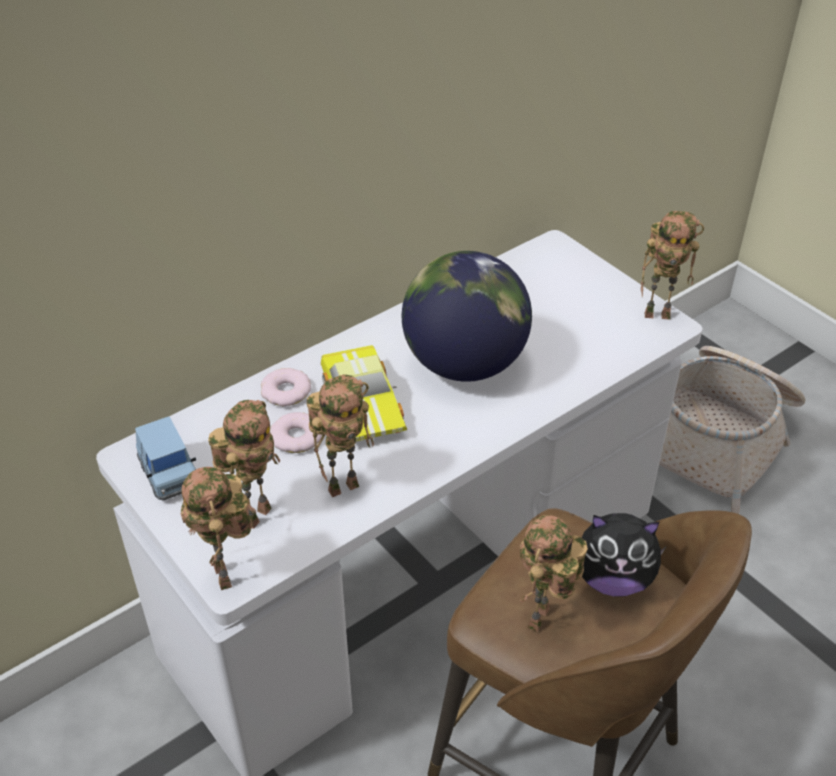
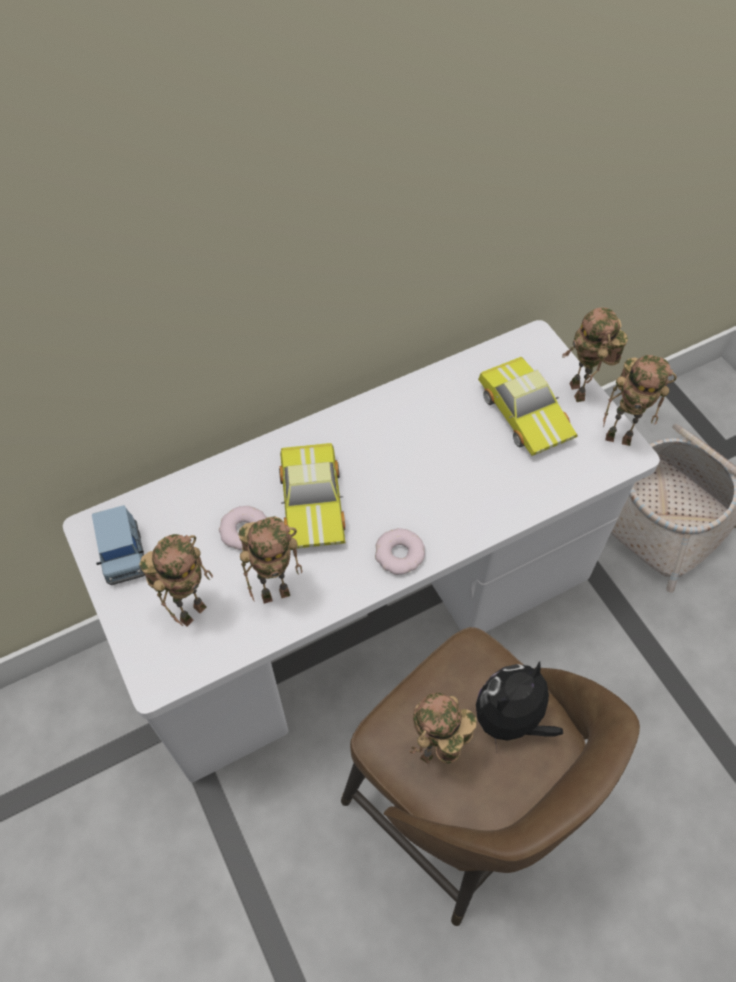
camera: 10 degrees right, 15 degrees up
(227, 577) = (154, 675): toy robot -> toy robot (580, 393)
(286, 392) = (245, 477): donut -> donut (399, 554)
(464, 363) = (417, 469): globe -> none
(560, 304) = (526, 412): none -> toy car
(613, 579) = (510, 719): plush toy -> plush toy turned 120 degrees clockwise

